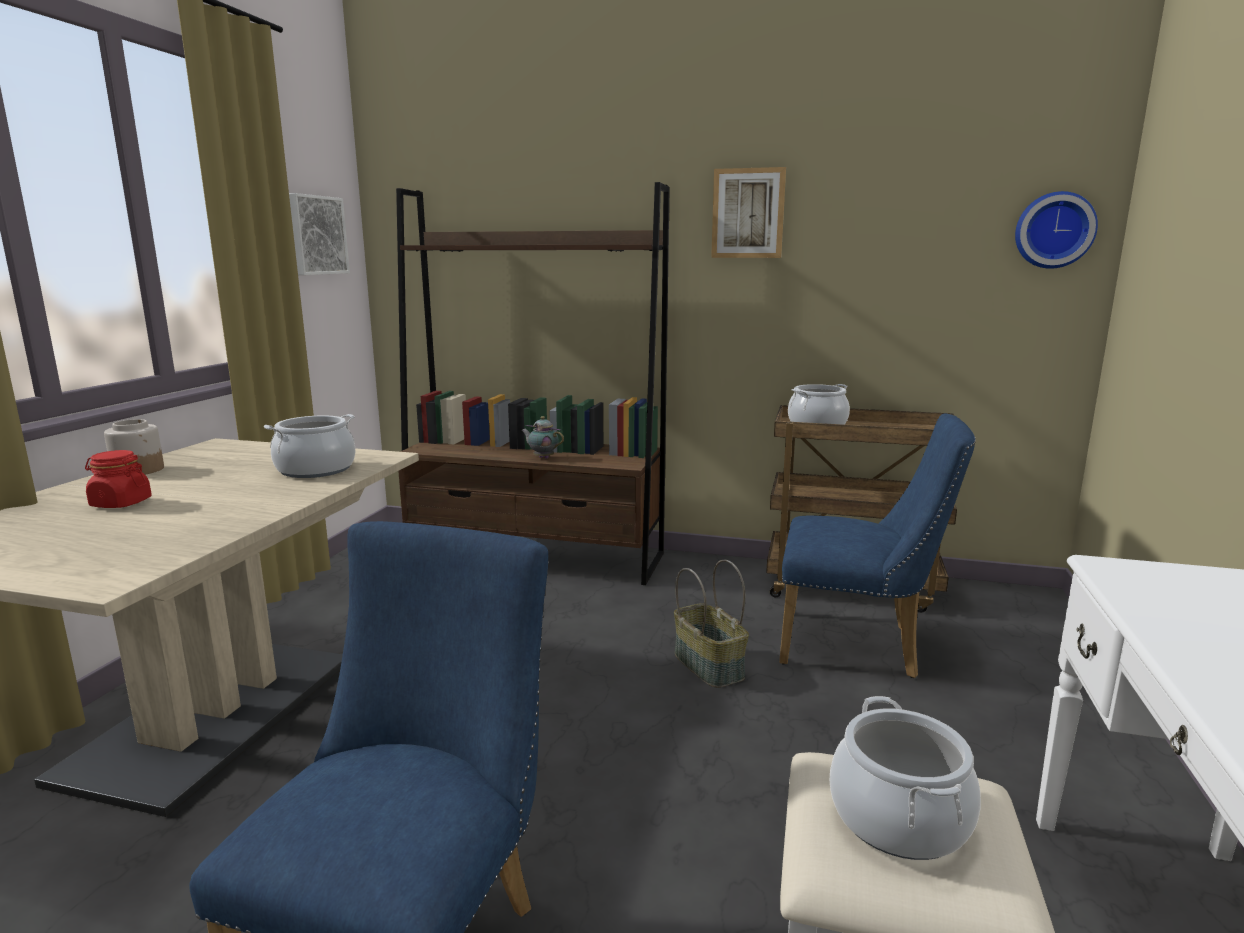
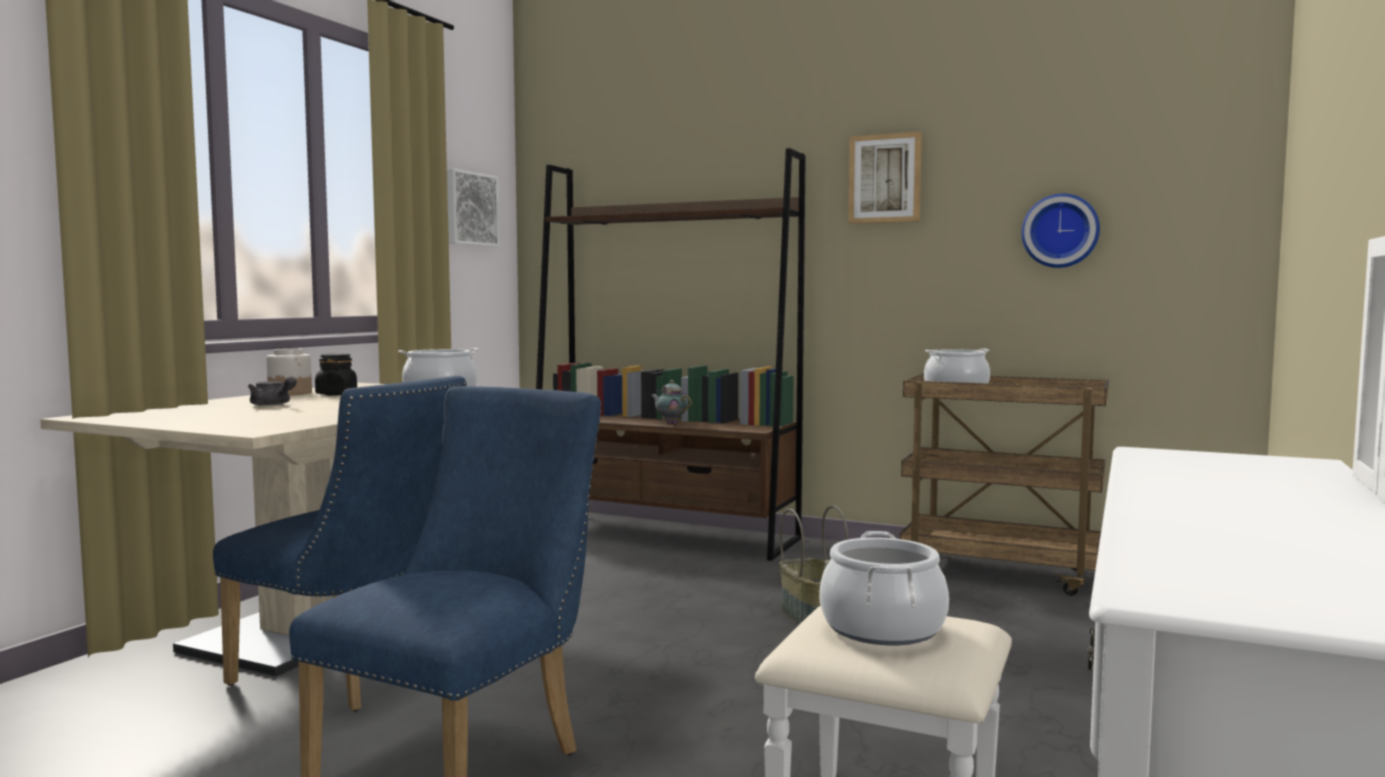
camera: 10 degrees right, 10 degrees down
(120, 503) = (273, 405): red jar -> grey teapot
(194, 470) = (336, 394): none -> black jar
(859, 647) = (985, 616): blue chair -> blue chair (354, 676)
(1053, 230) = (1204, 183): wall clock -> wall clock (1060, 231)

